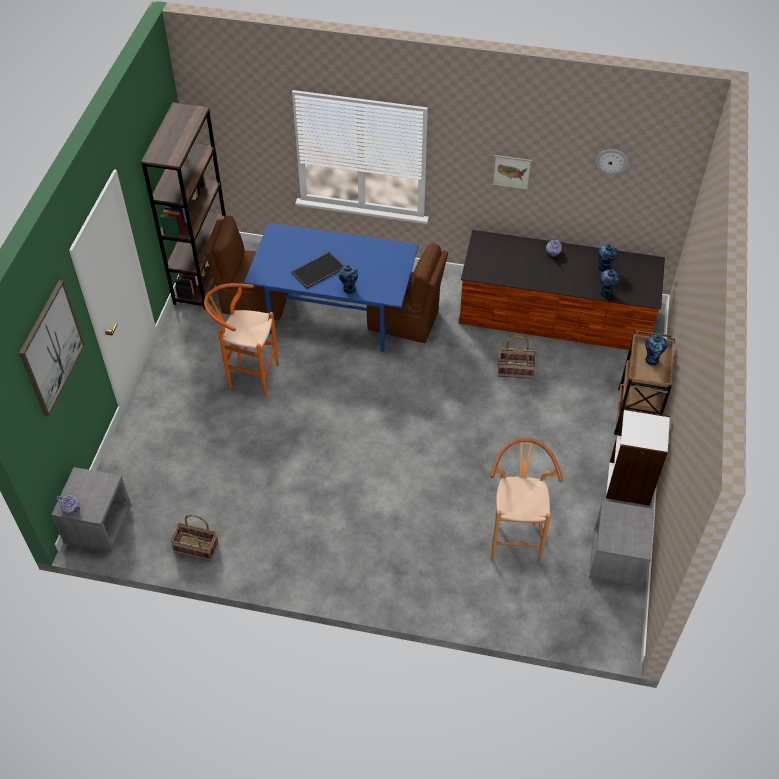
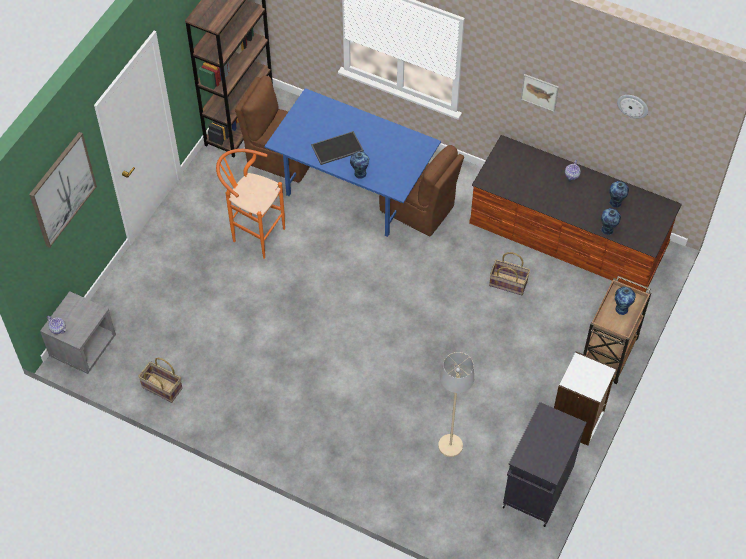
camera: 15 degrees right, 5 degrees up
(515, 537) = (450, 445): brown stool -> beige floor lamp
(616, 560) = (537, 489): grey nightstand -> black cabinet

